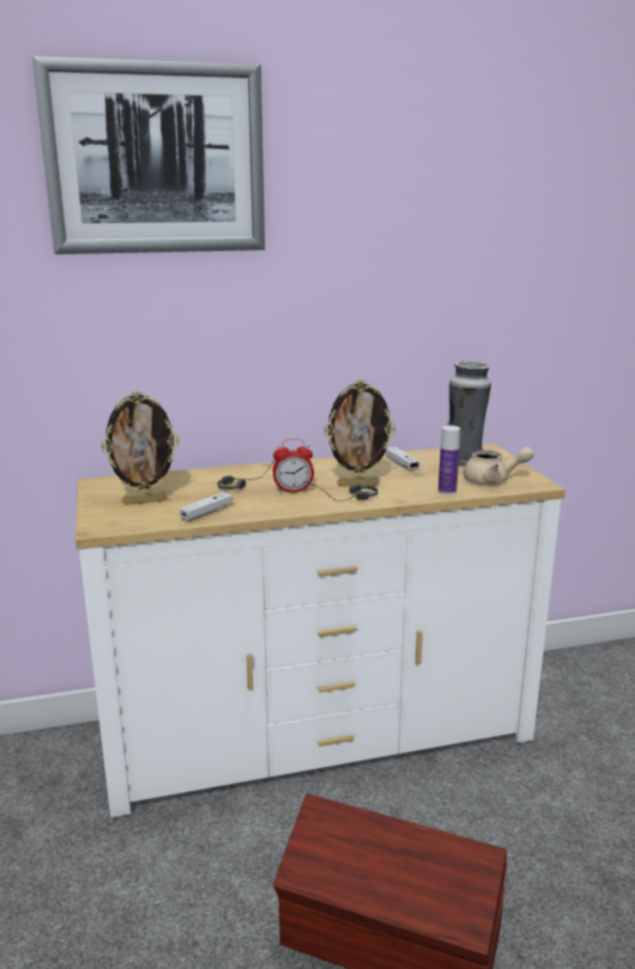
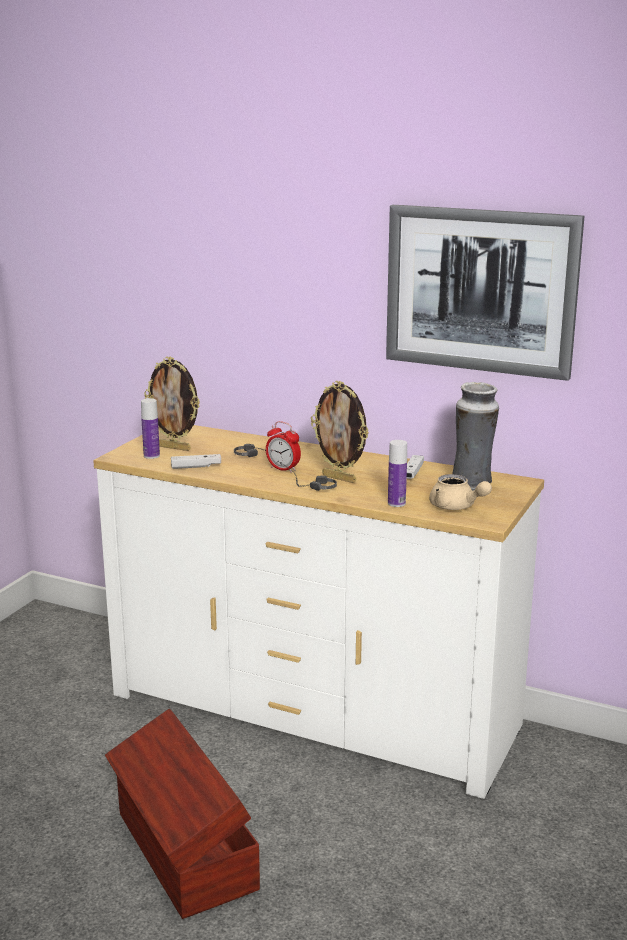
camera: 40 degrees right, 0 degrees up
(136, 516) = (151, 456): none -> bottle
(156, 160) = (239, 167): picture -> picture (480, 290)

